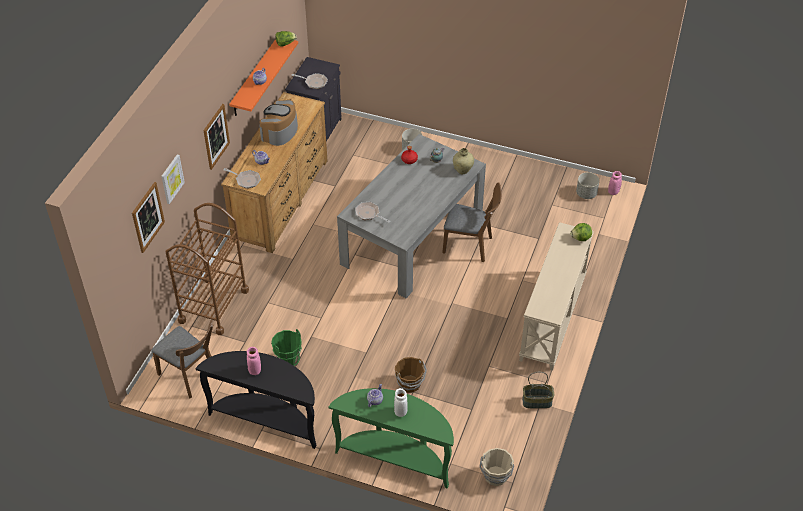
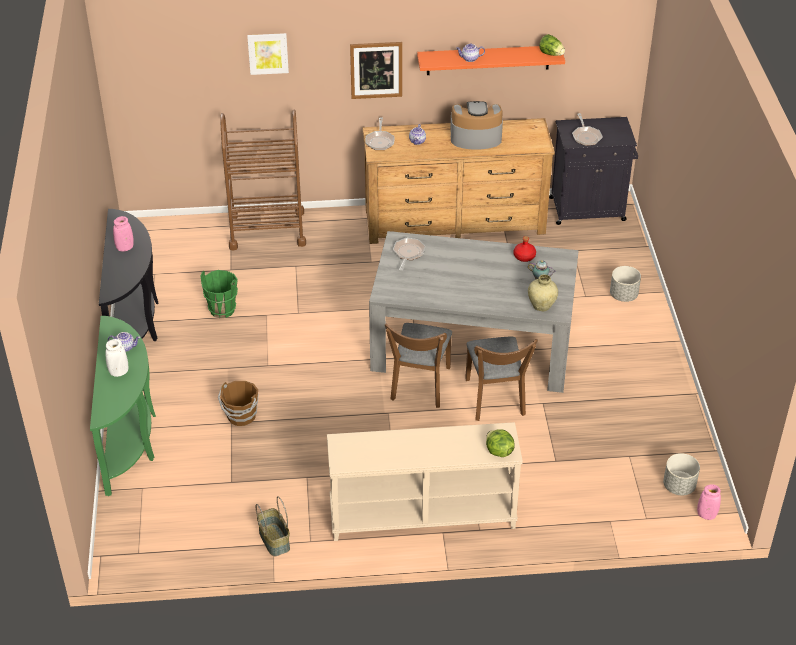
camera: 65 degrees right, 5 degrees down
(147, 217) = (208, 61): picture -> none
(190, 376) = (164, 249): brown chair -> brown chair (419, 387)
(496, 476) = (141, 534): beige bucket -> none

